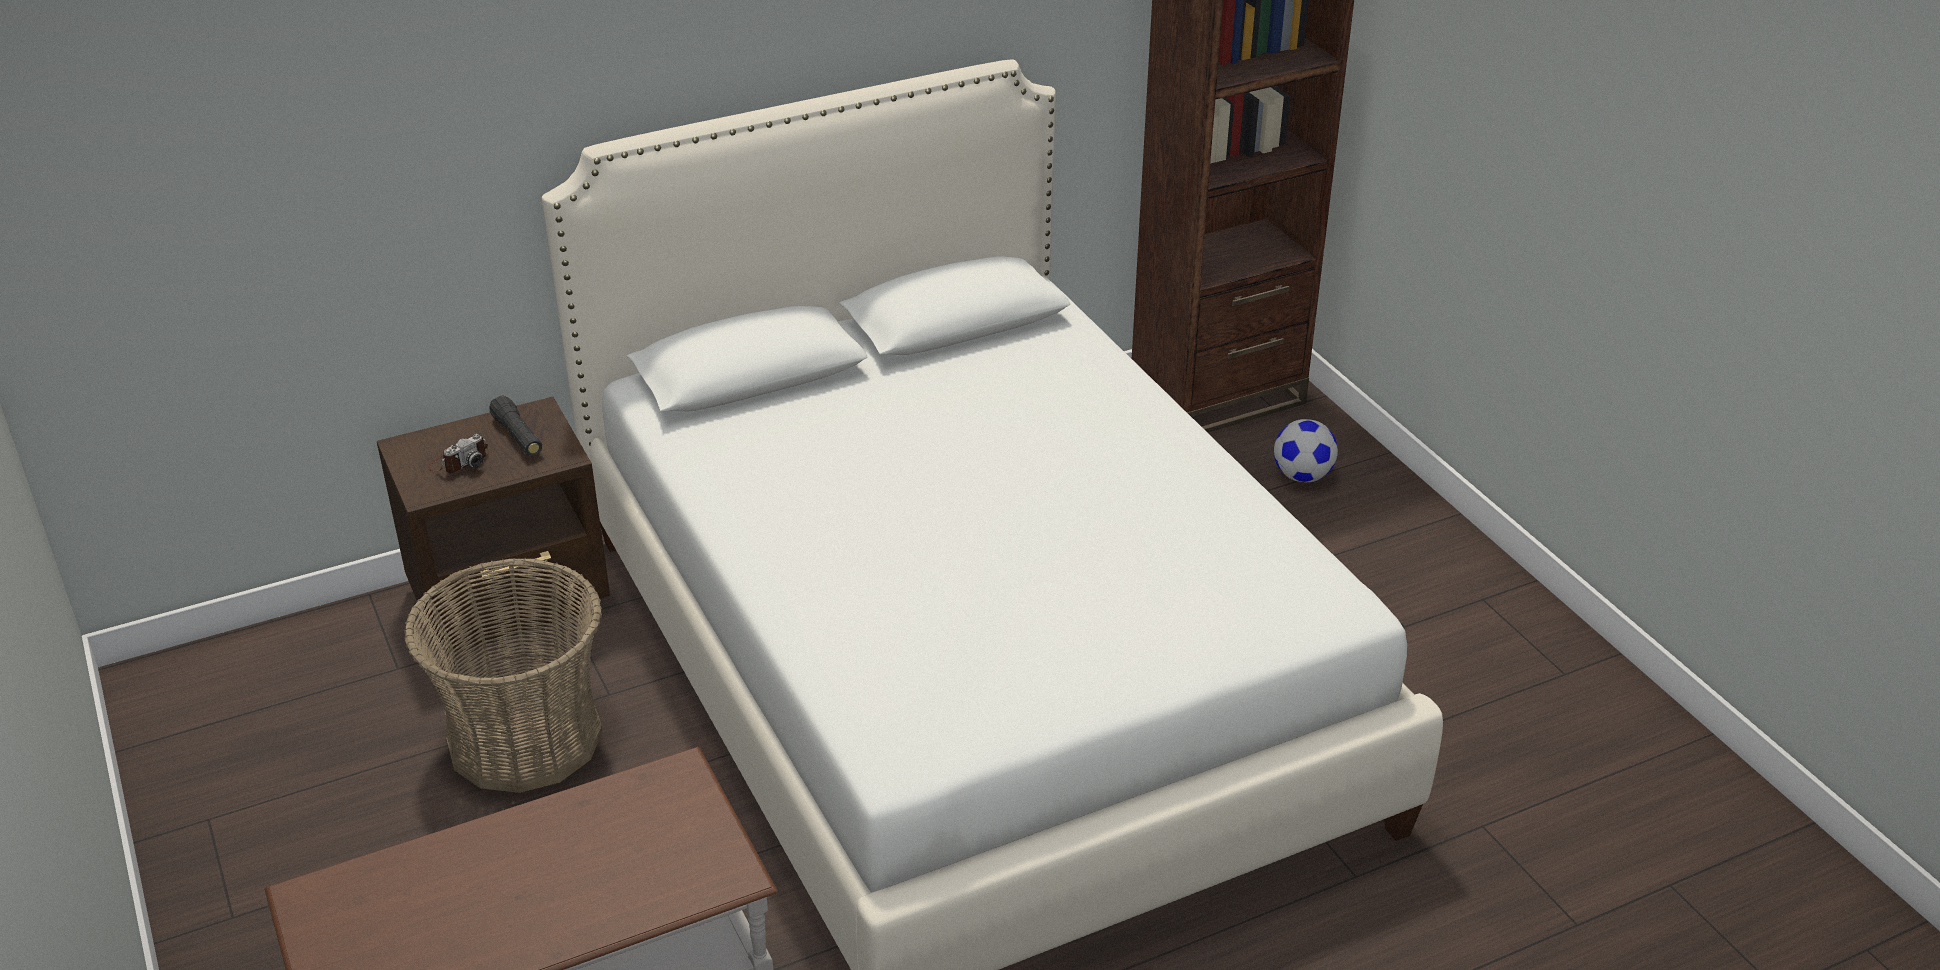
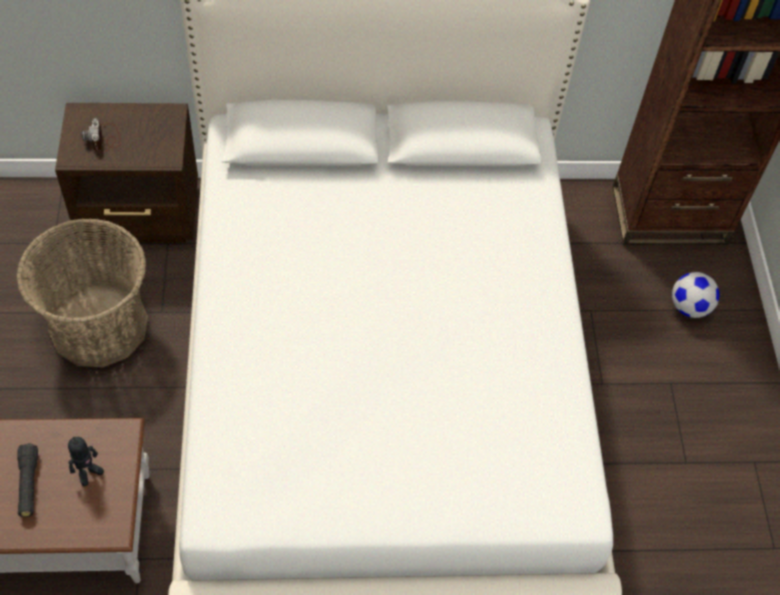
camera: 20 degrees right, 20 degrees up
(459, 461) = (104, 139): camera -> camera turned 105 degrees clockwise
(518, 436) = (149, 131): black flashlight -> black flashlight (29, 484)
(659, 827) = (88, 472): none -> toy robot

